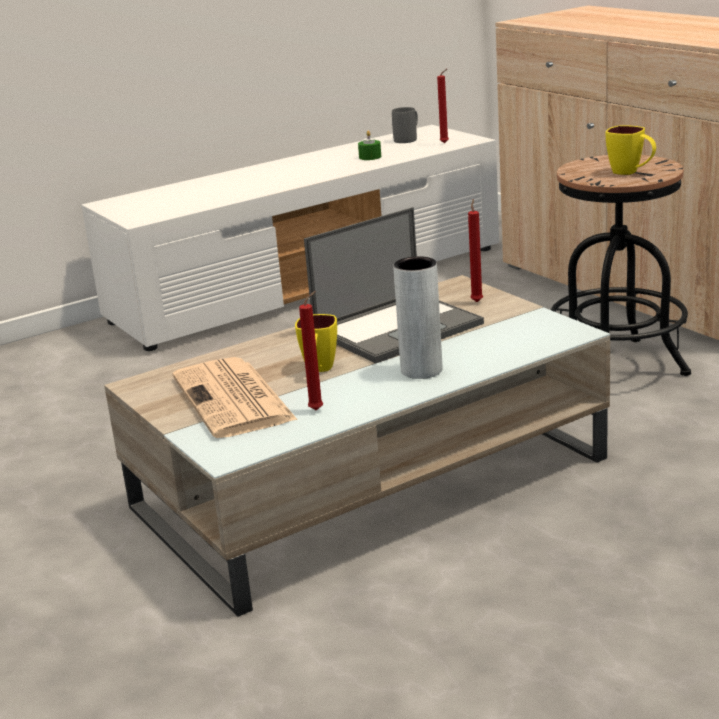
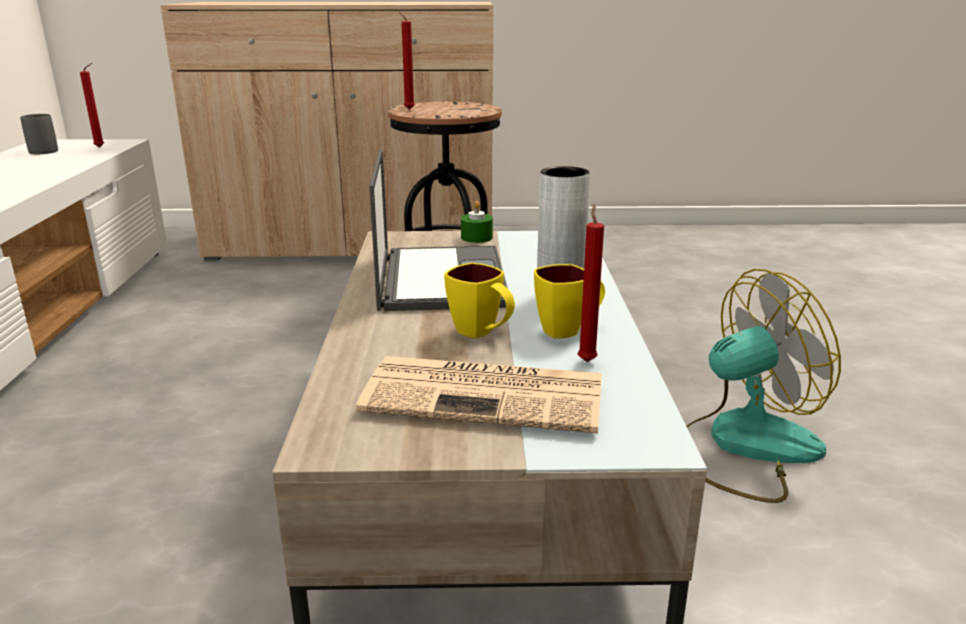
camera: 60 degrees left, 0 degrees up
(370, 157) = (40, 167): green candle -> green candle (476, 237)
(477, 301) = (441, 242): red candle -> red candle (408, 109)
(526, 580) = (742, 446): none -> fan
(631, 172) = (462, 109): yellow mug -> yellow mug (569, 330)

